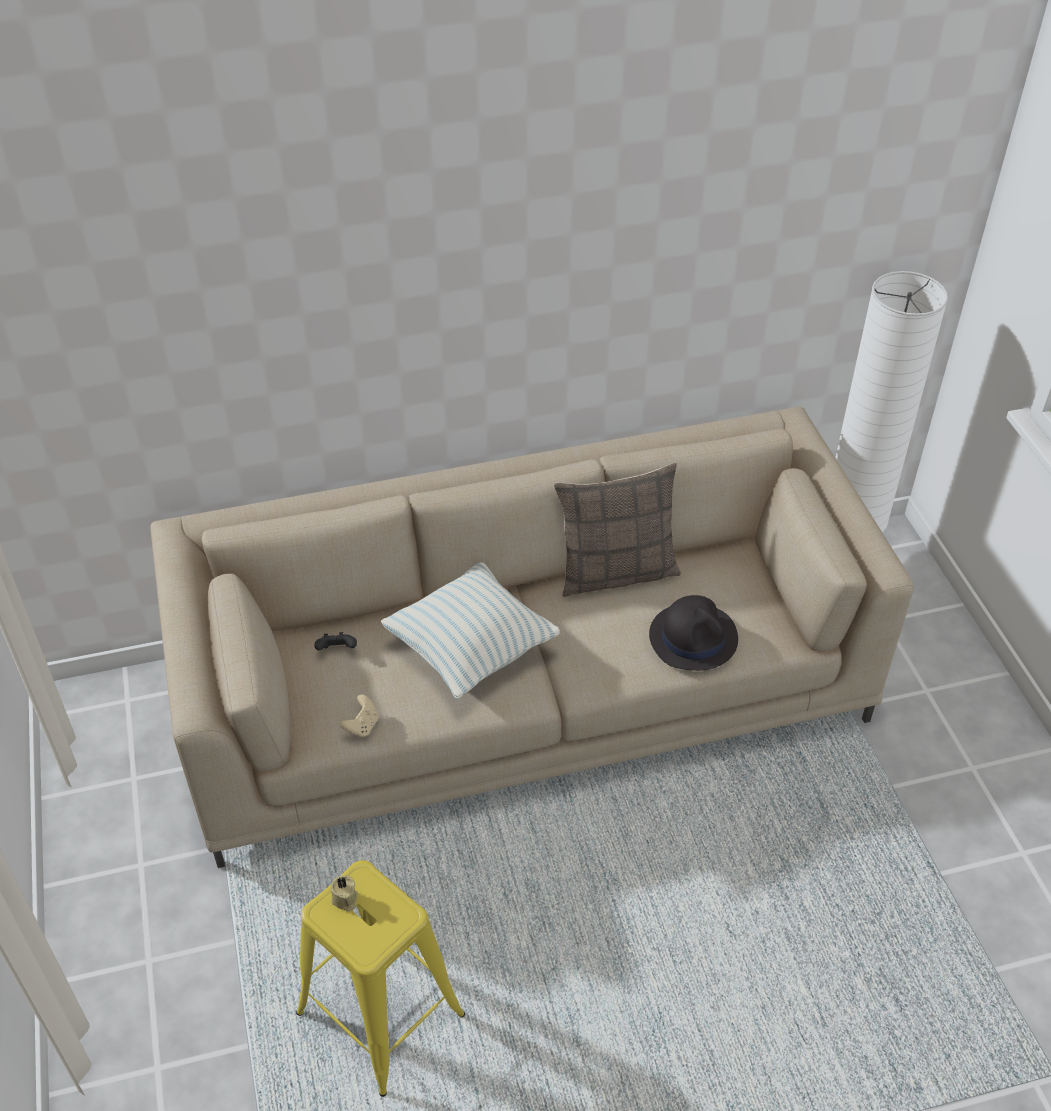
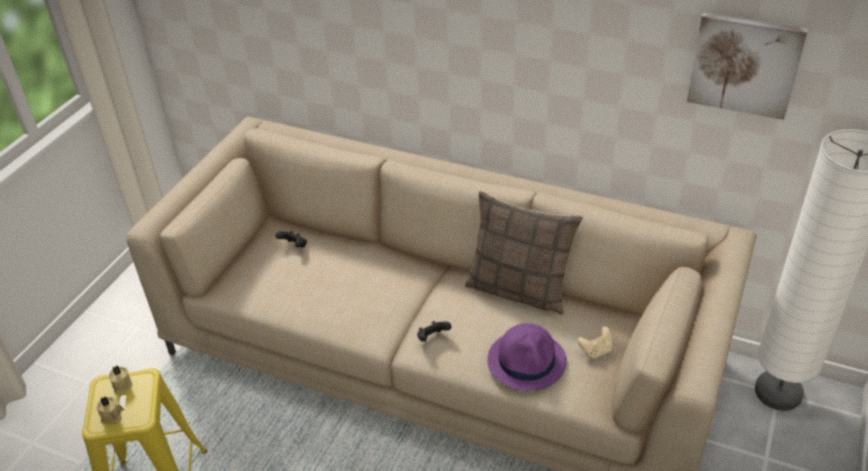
camera: 40 degrees right, 5 degrees down
(362, 726) = (260, 297): beige game controller -> beige game controller (596, 351)
(373, 935) = (111, 417): none -> beige candle
(471, 650) = (370, 288): pillow -> none
(586, 665) = (432, 338): none -> black game controller
(693, 637) = (527, 361): black hat -> purple hat
(778, 246) = (744, 65): none -> picture

